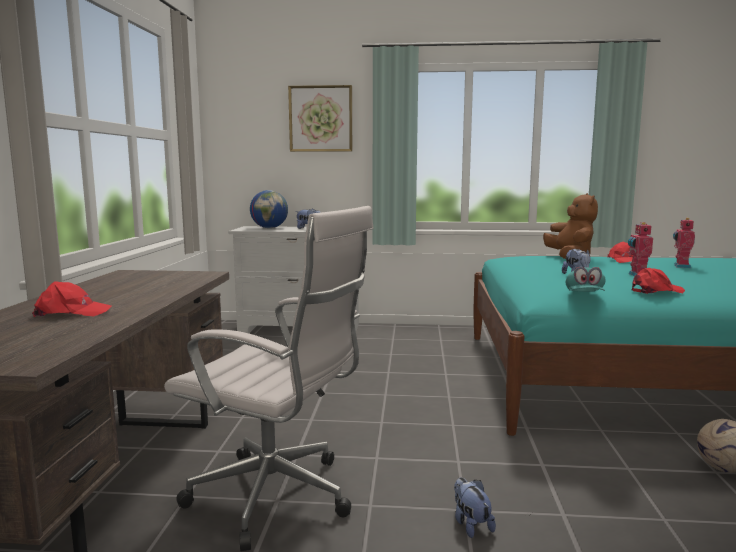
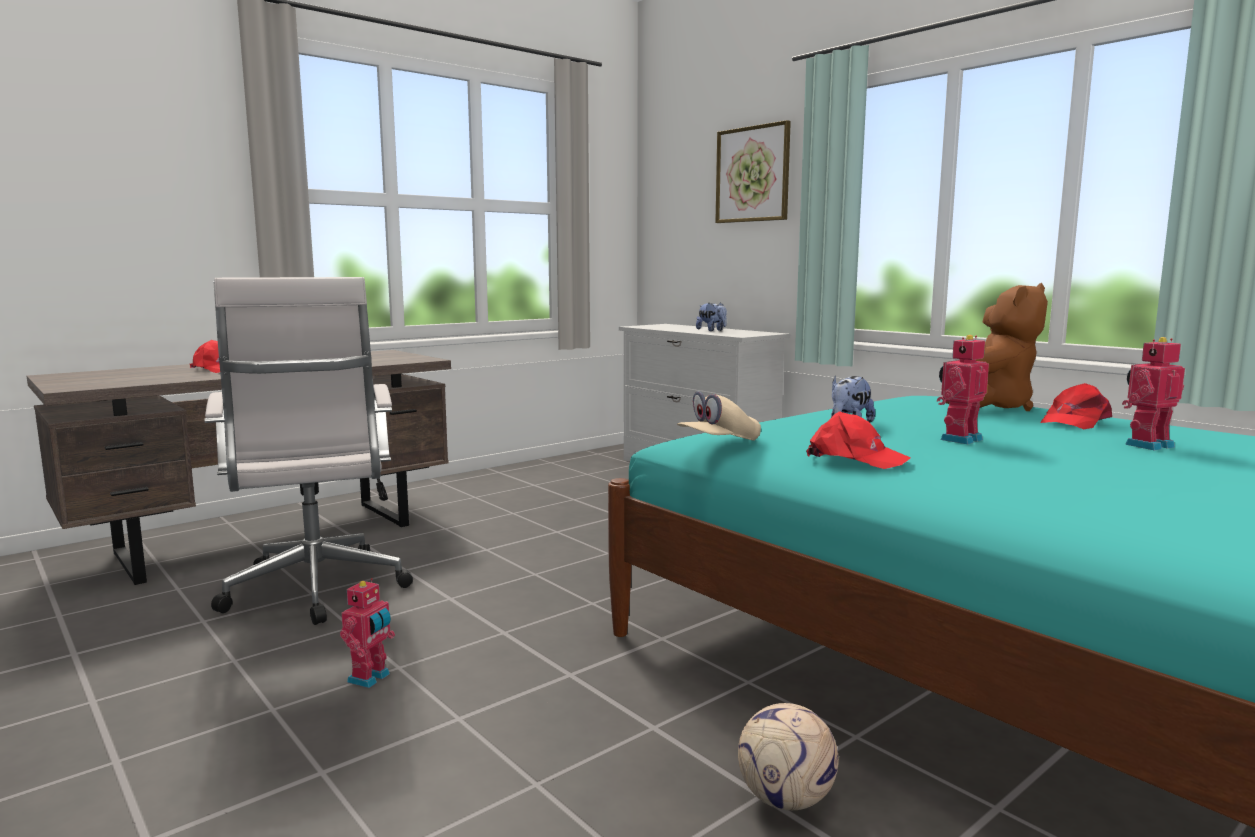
camera: 45 degrees right, 0 degrees up
(269, 228) = (676, 327): globe -> none
(471, 524) = (371, 678): plush toy -> toy robot
(584, 296) = (719, 443): turquoise cap -> beige cap

